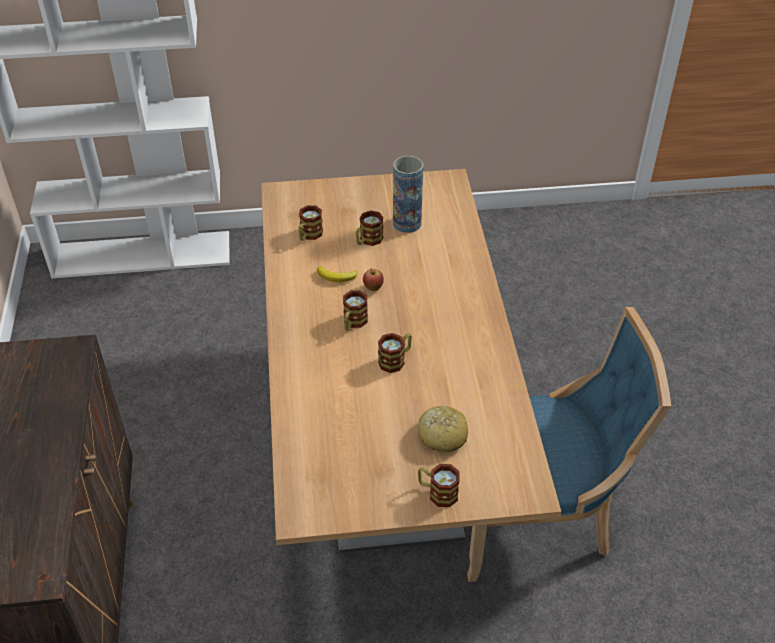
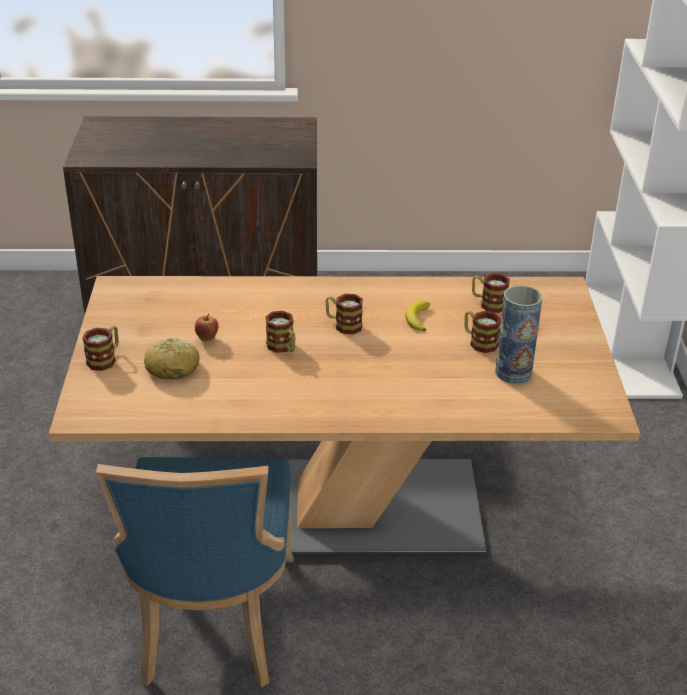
camera: 95 degrees right, 10 degrees down
(373, 288) = (396, 340): apple -> apple (207, 339)

